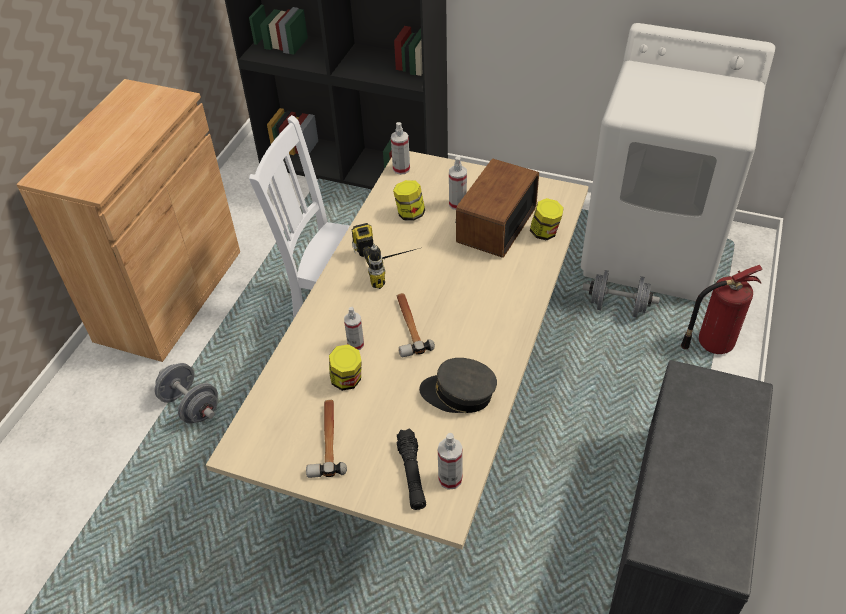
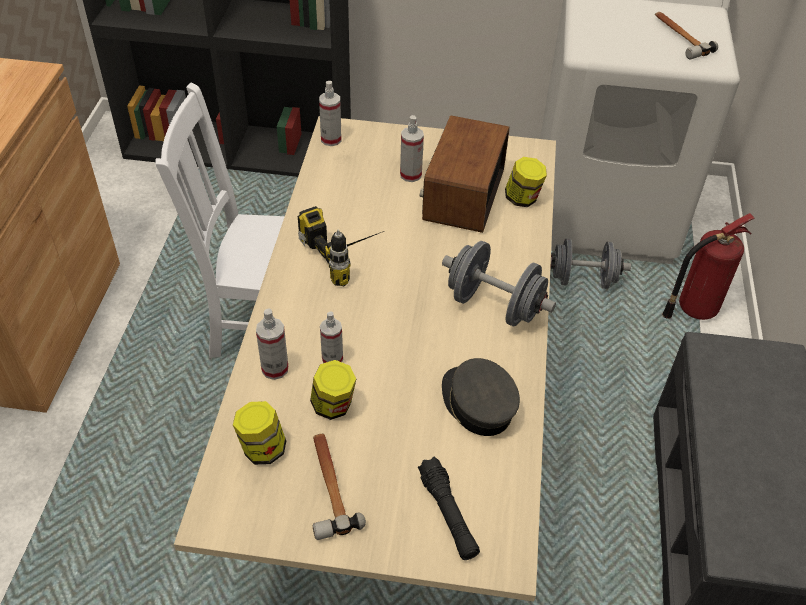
camera: 15 degrees left, 0 degrees up
(191, 406) = (96, 463): grey dumbbell -> grey dumbbell (494, 305)
(408, 326) = (392, 328): hammer -> hammer (679, 37)
(410, 214) = (356, 191): jar -> jar (262, 449)
(450, 479) = (497, 513): spray bottle -> spray bottle (275, 369)
(458, 394) = (477, 404): grey cap -> grey cap turned 60 degrees clockwise

